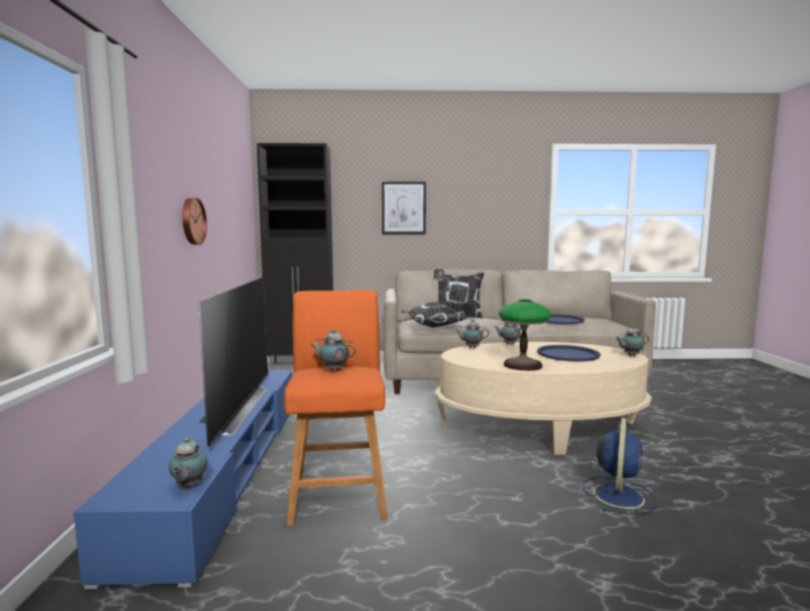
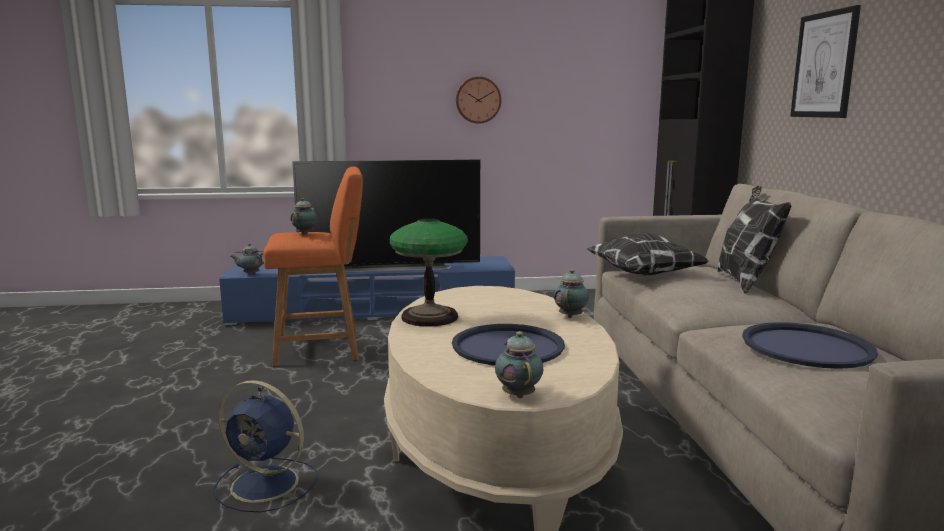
camera: 85 degrees right, 5 degrees up
(471, 347) = (533, 297): teapot -> none

